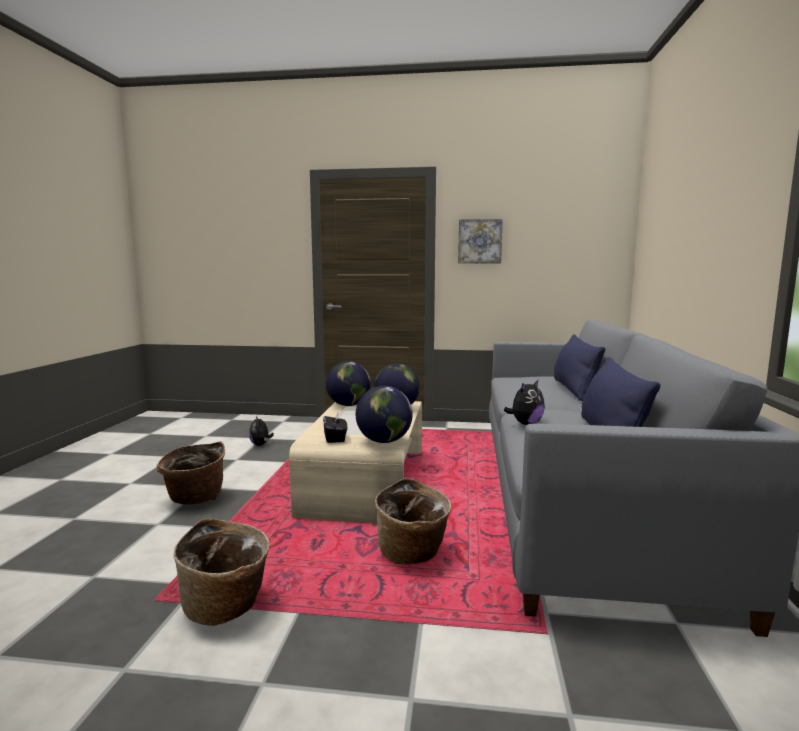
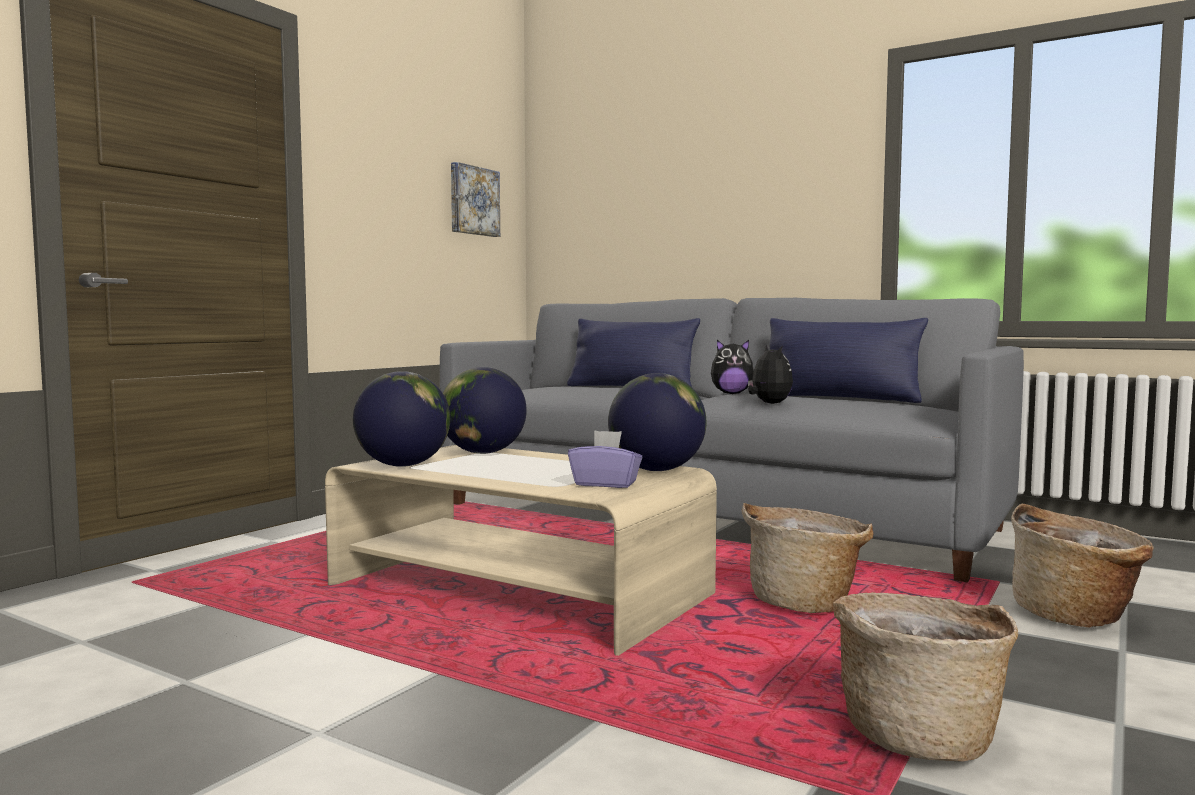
camera: 65 degrees left, 5 degrees down
(195, 499) = (389, 746): basket -> basket (1075, 617)
(260, 444) = (129, 647): plush toy -> plush toy (731, 393)
(335, 438) = (605, 484): black tissue box -> purple tissue box
(480, 241) = (367, 173): picture -> picture (473, 201)

